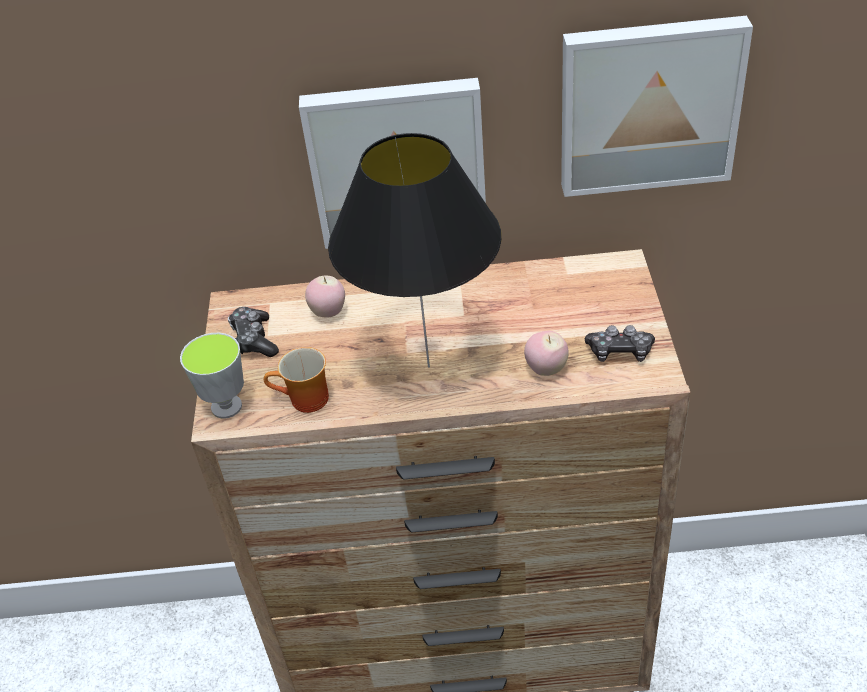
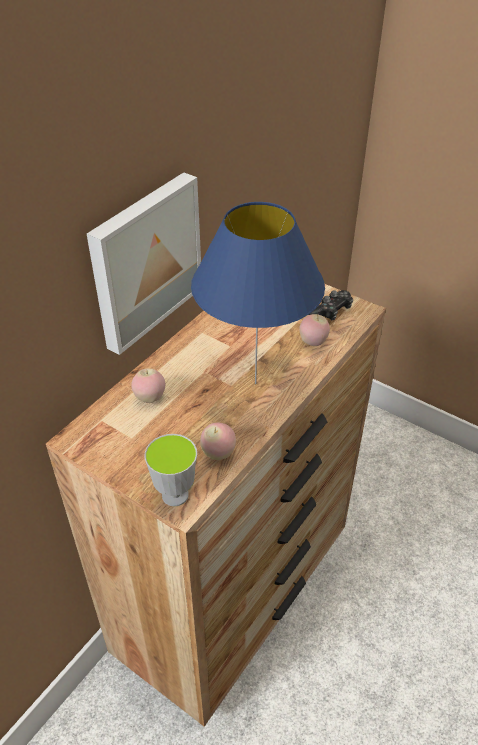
camera: 55 degrees left, 0 degrees up
(254, 340) = (127, 446): game controller -> none
(305, 401) = (218, 453): mug -> apple
(429, 366) = (255, 383): black table lamp -> blue table lamp
(648, 104) = (258, 157): picture -> none

